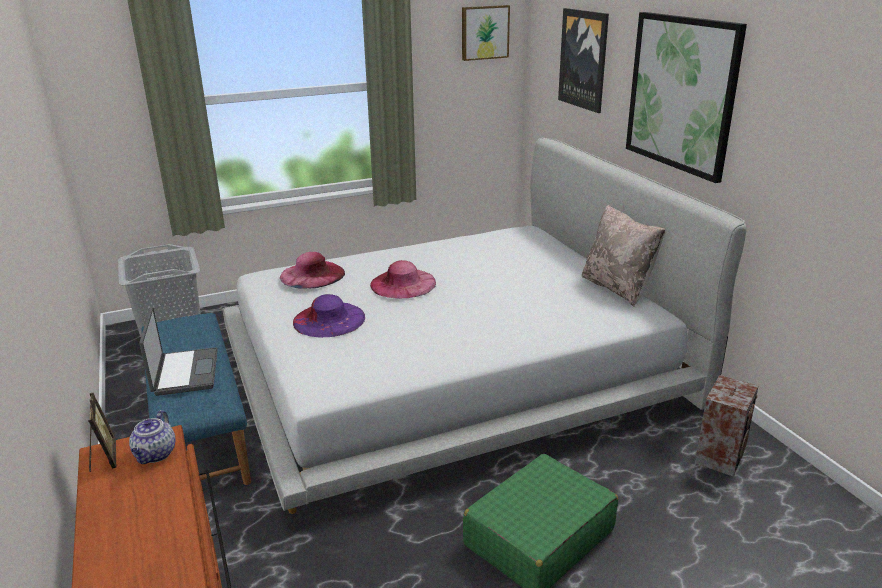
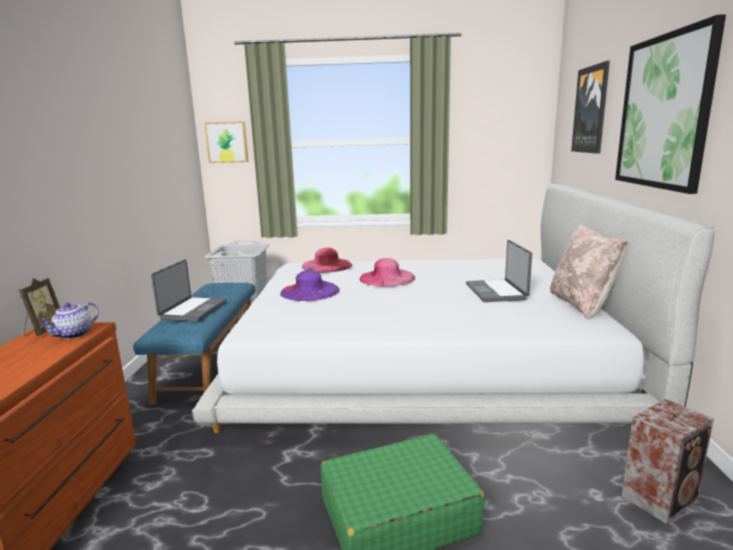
camera: 25 degrees right, 10 degrees down
(484, 32) = (516, 102): picture -> picture (227, 142)
(531, 284) = (497, 292): none -> laptop

